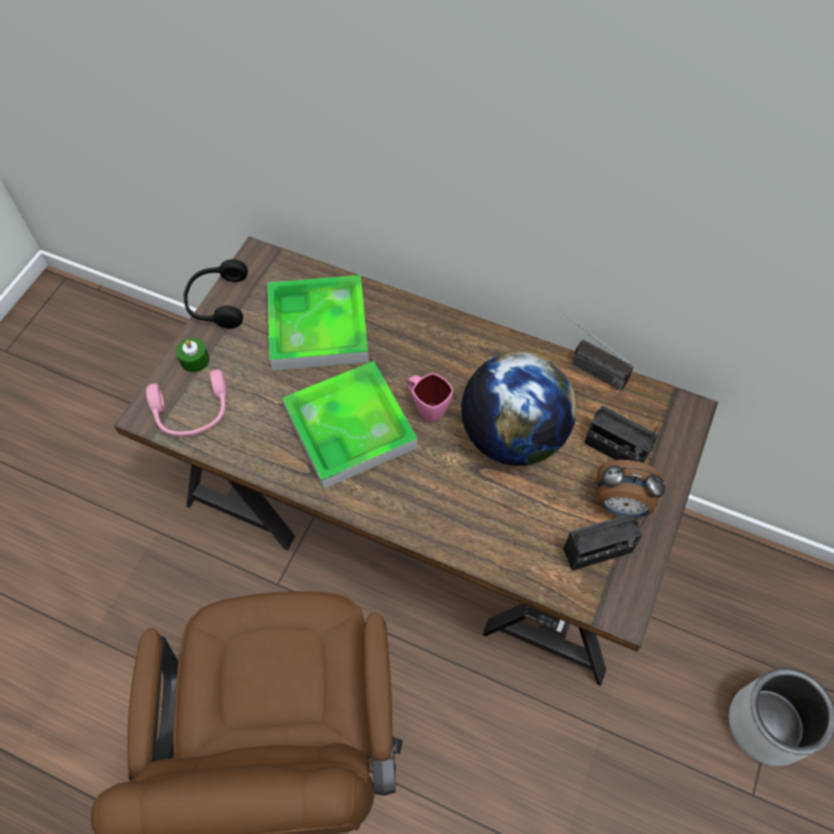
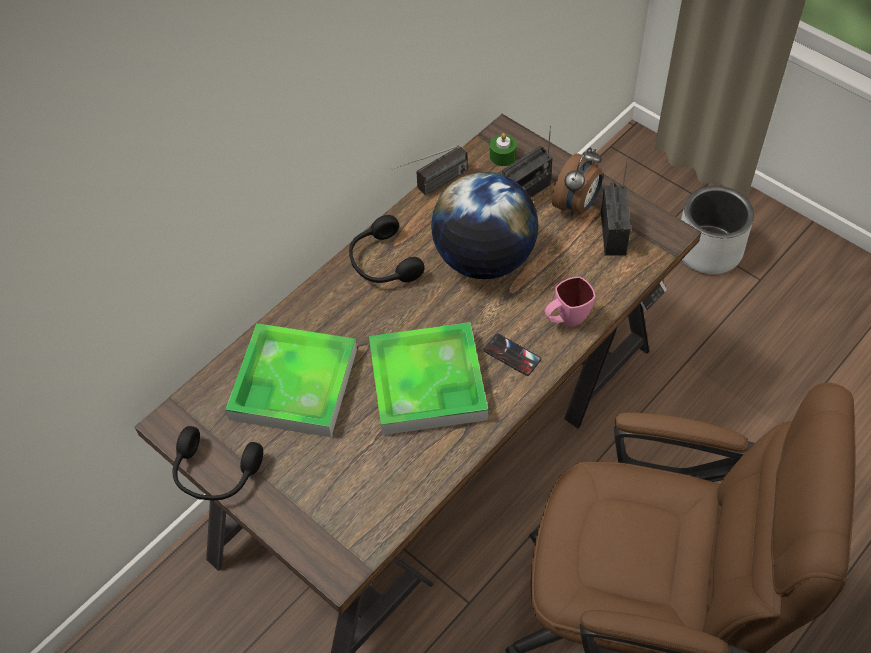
camera: 70 degrees left, 5 degrees down
(192, 413) = (355, 523): pink headphones -> none
(195, 360) = (285, 509): green candle -> green candle (502, 156)
(404, 491) = (512, 355): none -> phone
(427, 408) = (429, 315): pink mug -> pink mug (566, 320)
(474, 352) = (382, 263): none -> black headphones

